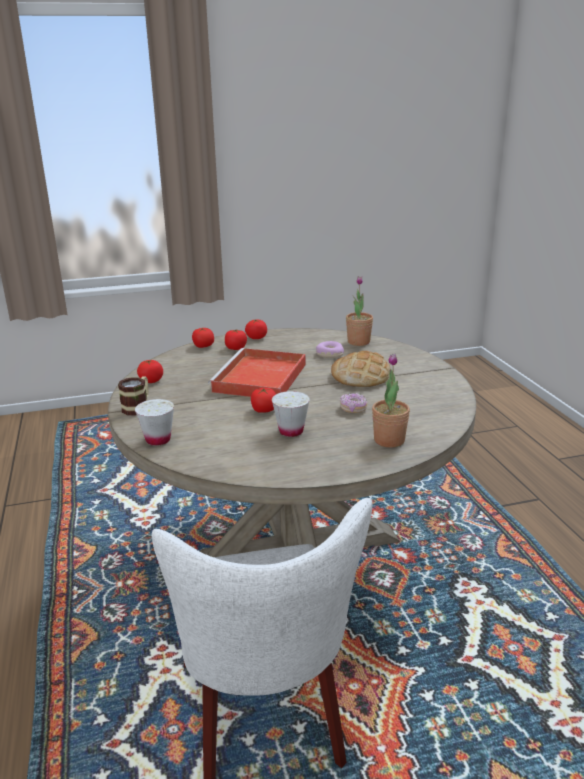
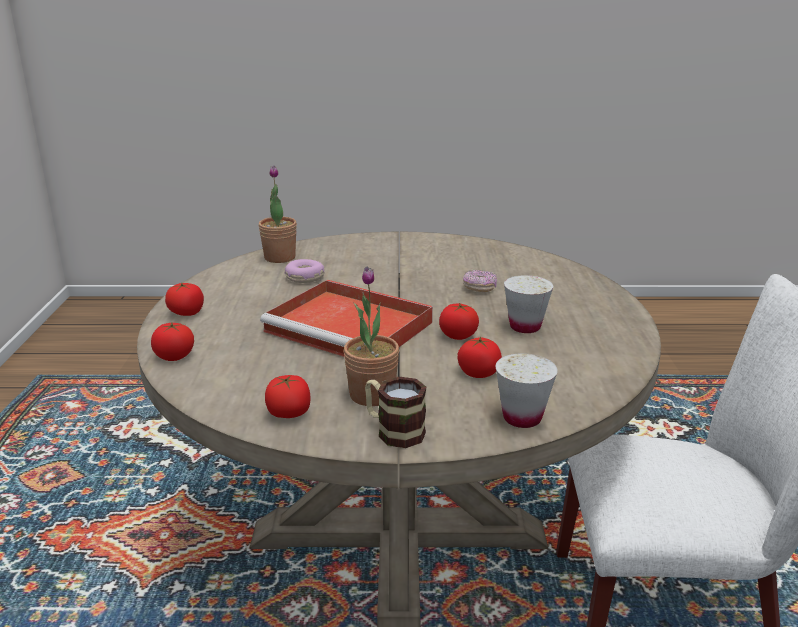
camera: 75 degrees left, 0 degrees up
(236, 348) = (214, 332): tomato -> tomato (479, 373)
(360, 376) = (390, 272): bread -> none
(389, 440) = (562, 284): potted plant -> potted plant (372, 395)

